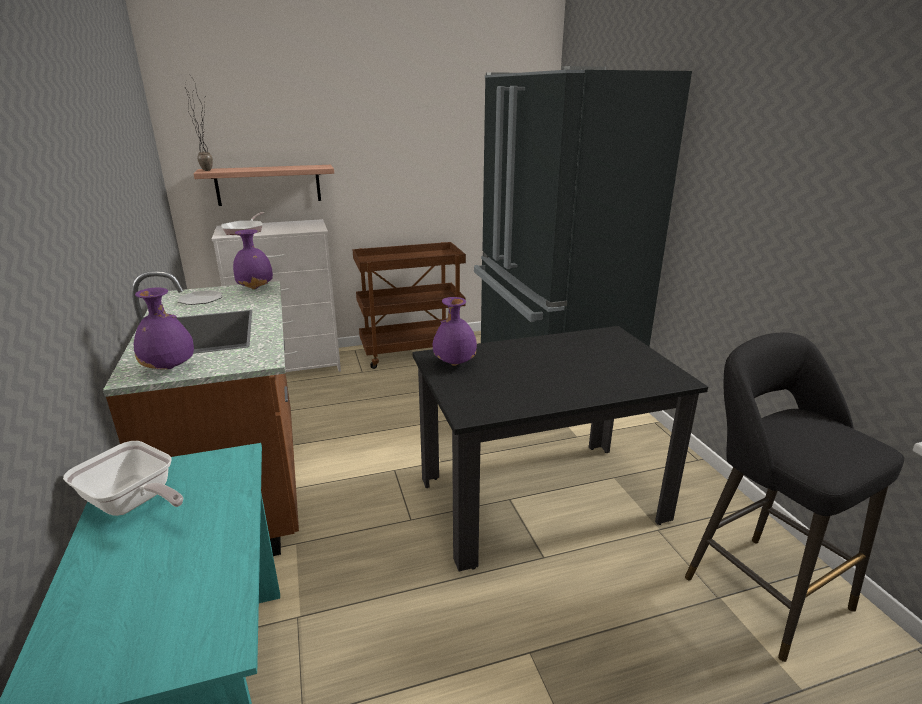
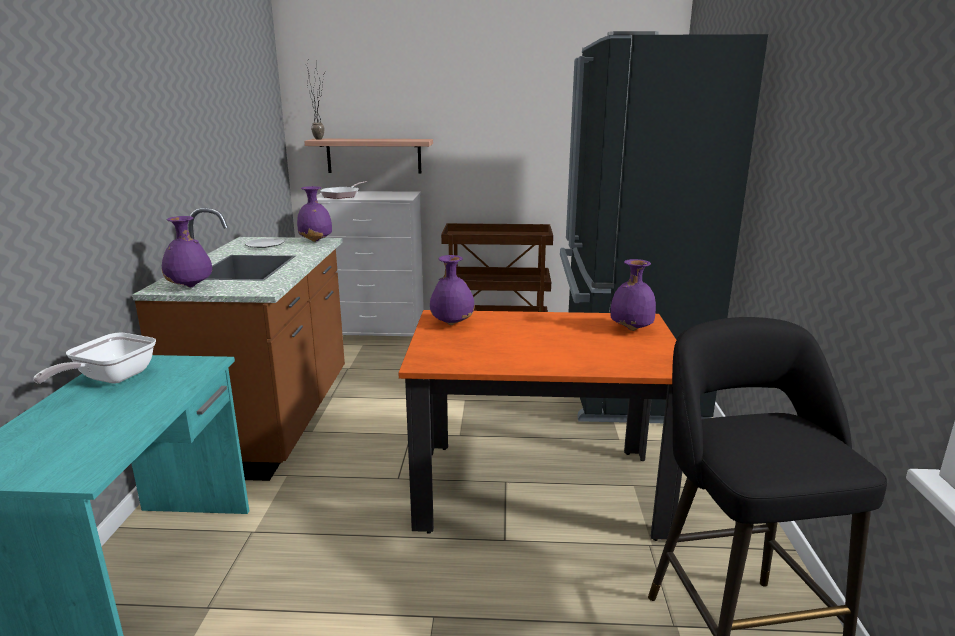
camera: 20 degrees right, 5 degrees down
(133, 503) = (110, 379): frying pan -> frying pan turned 60 degrees clockwise
(541, 500) = (538, 489): black dining table -> orange dining table
(611, 345) = (630, 329): none -> purple vase

